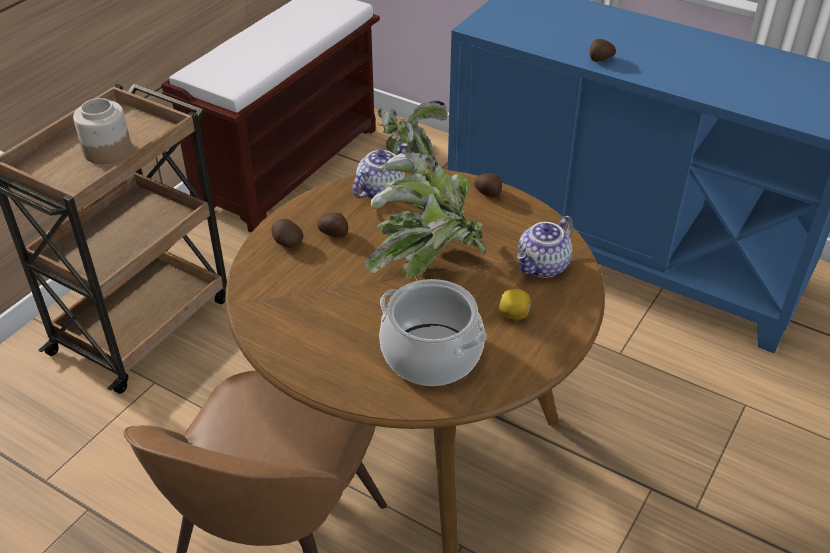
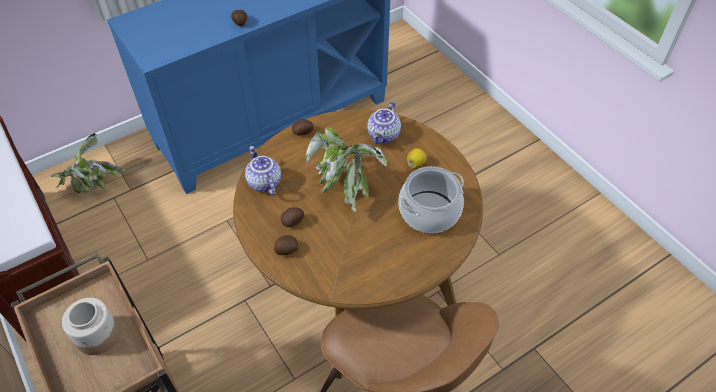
camera: 65 degrees left, 10 degrees up
(543, 267) = (384, 135): teapot -> teapot turned 45 degrees clockwise

